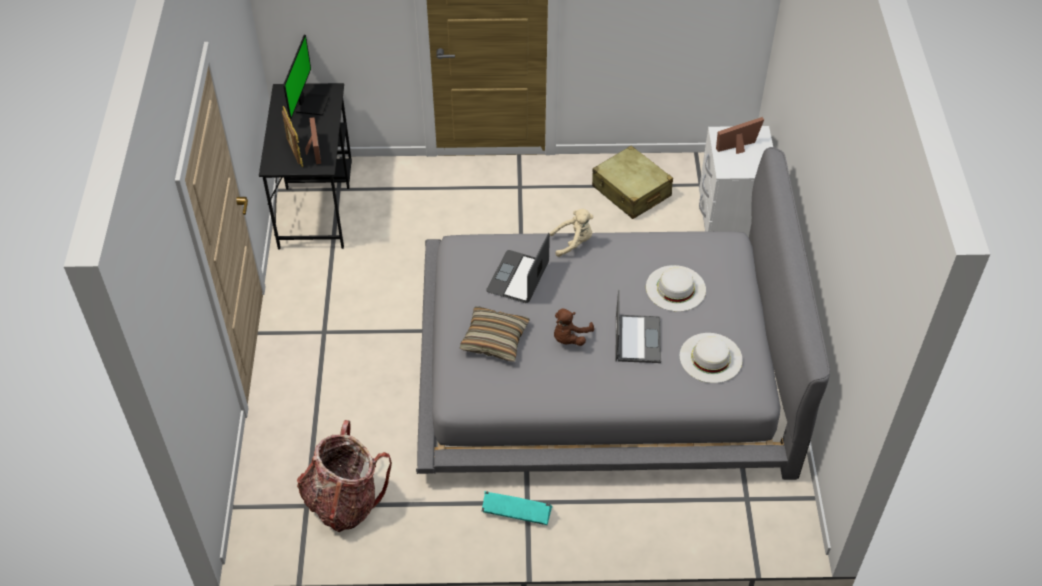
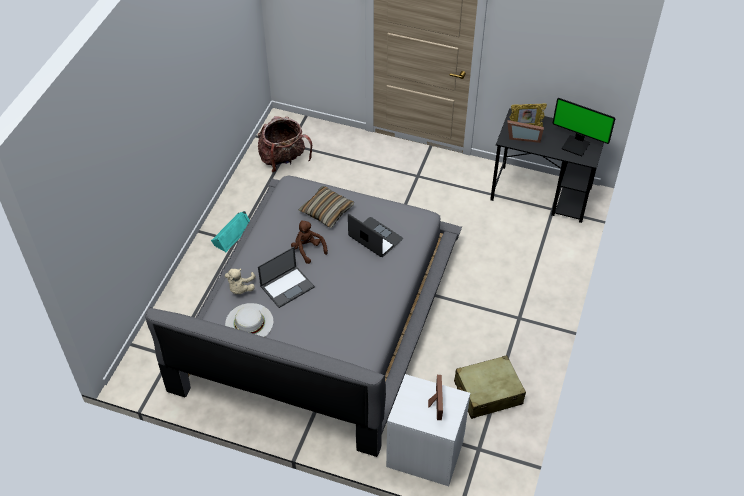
camera: 110 degrees right, 0 degrees up
(573, 242) = (395, 280): beige plush toy -> beige plush toy (240, 288)
(637, 338) = (287, 286): laptop -> laptop turned 60 degrees counterclockwise
(675, 288) = (321, 325): white hat -> none

